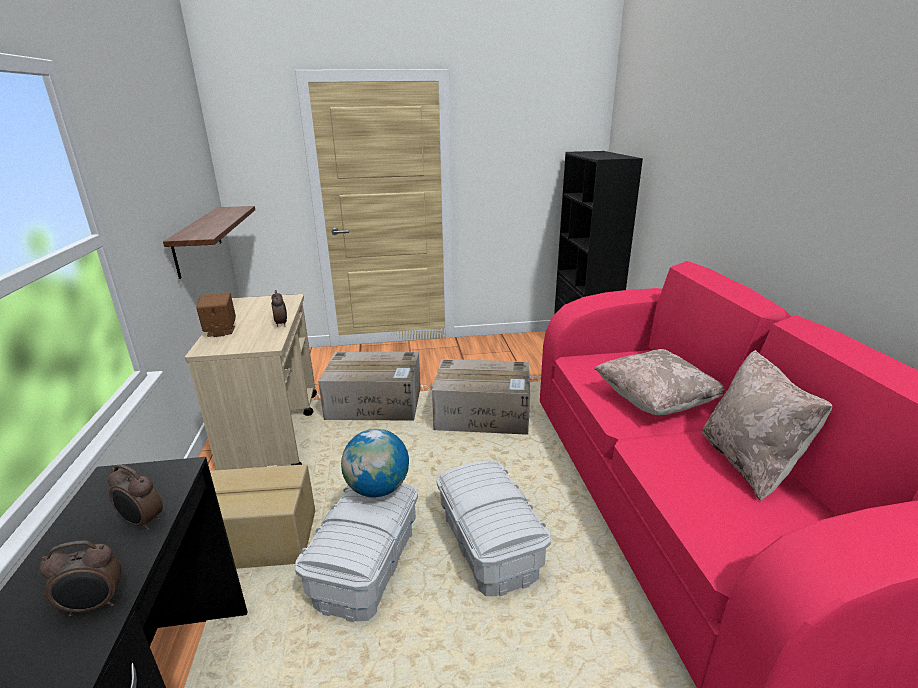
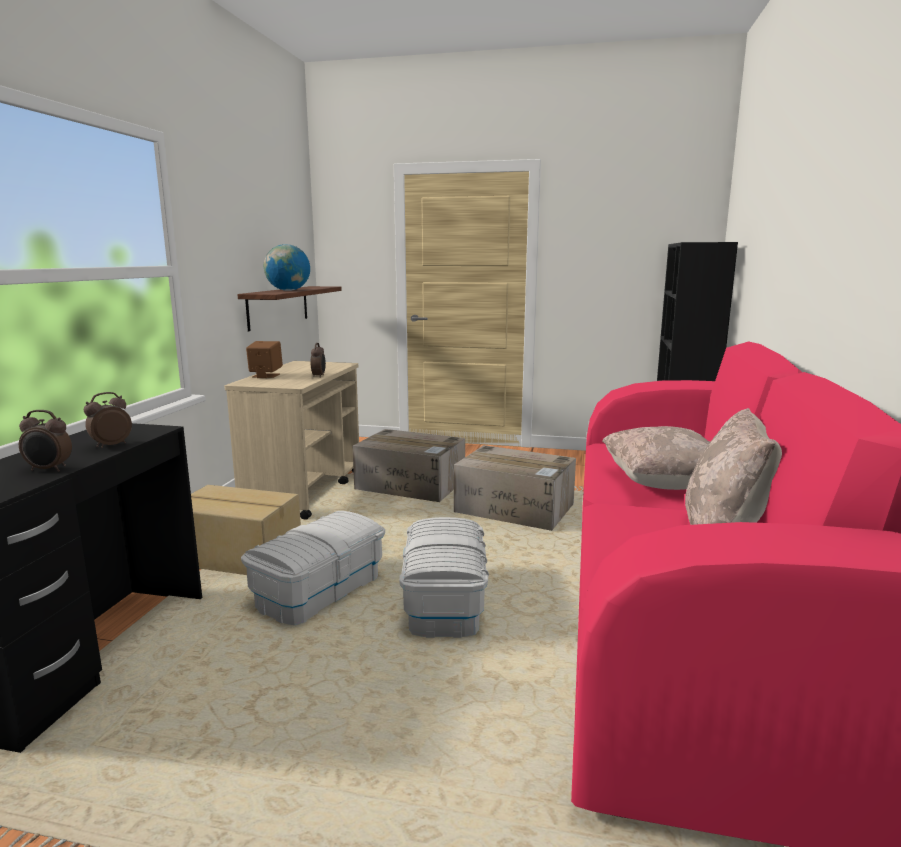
camera: 20 degrees right, 10 degrees down
(142, 522) = (111, 445): alarm clock -> alarm clock turned 90 degrees clockwise
(378, 489) = (345, 519): globe -> globe (288, 290)

